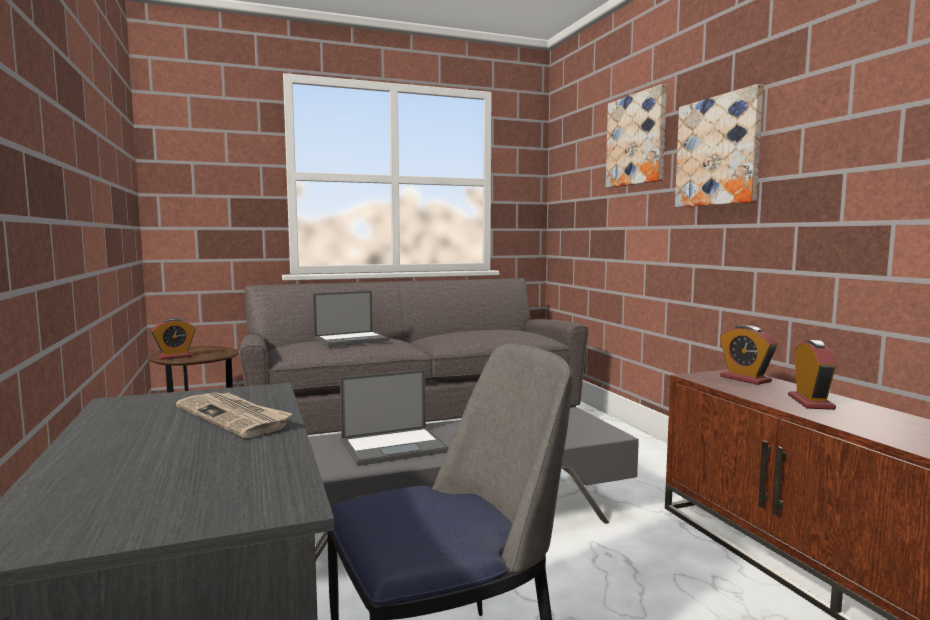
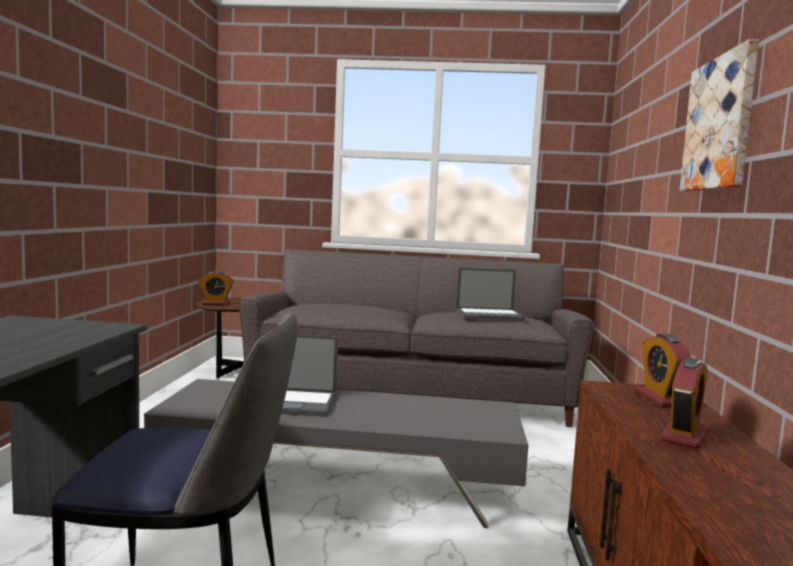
camera: 25 degrees right, 0 degrees up
(234, 417) = (46, 340): newspaper -> none
(352, 339) = (349, 306): laptop -> laptop (490, 315)
(636, 140) = (665, 112): picture -> none

